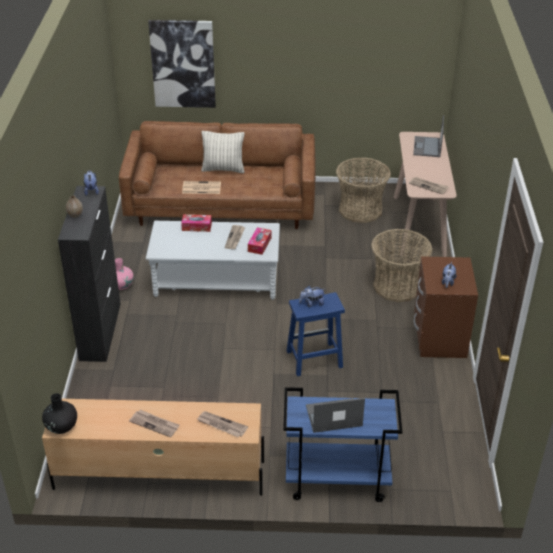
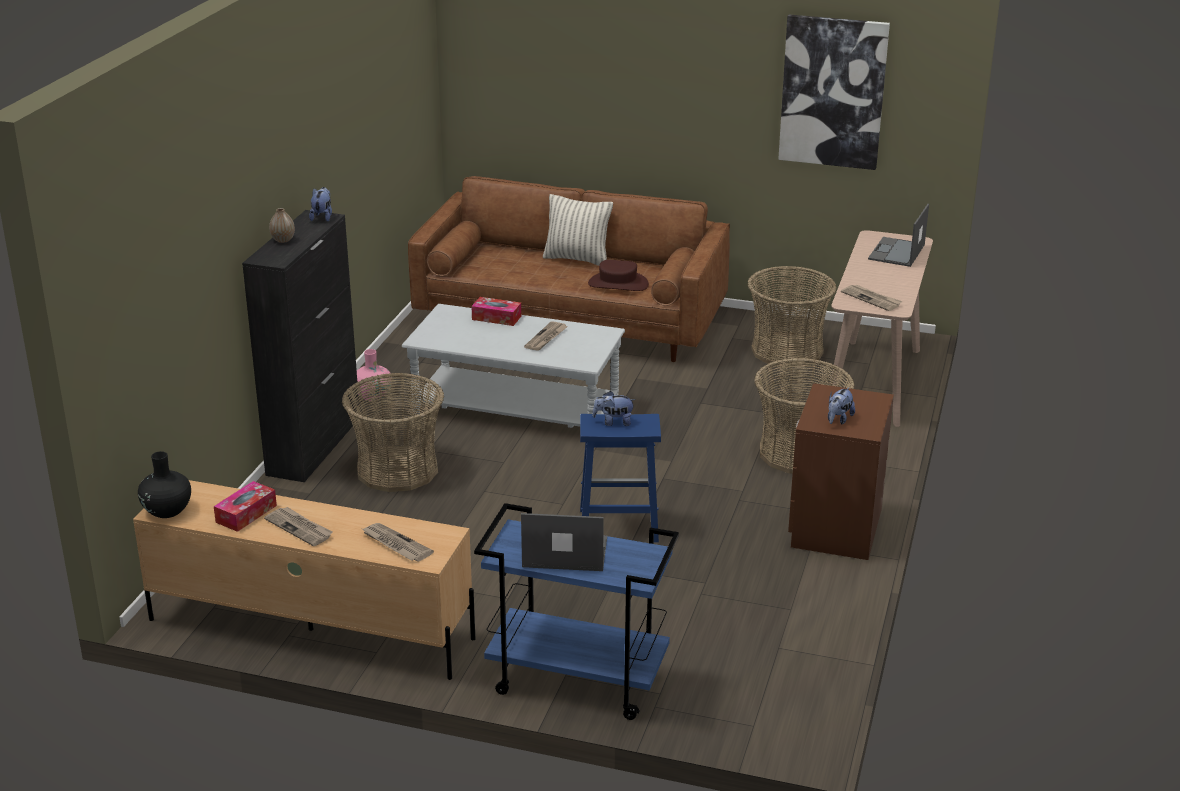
camera: 15 degrees right, 10 degrees down
(162, 341) = (397, 470): none -> basket
(183, 64) = (538, 92): picture -> picture (833, 92)
(201, 188) = (531, 277): newspaper -> none
(257, 186) = (618, 284): none -> brown hat
(259, 244) = (579, 350): tissue box -> tissue box (246, 514)

